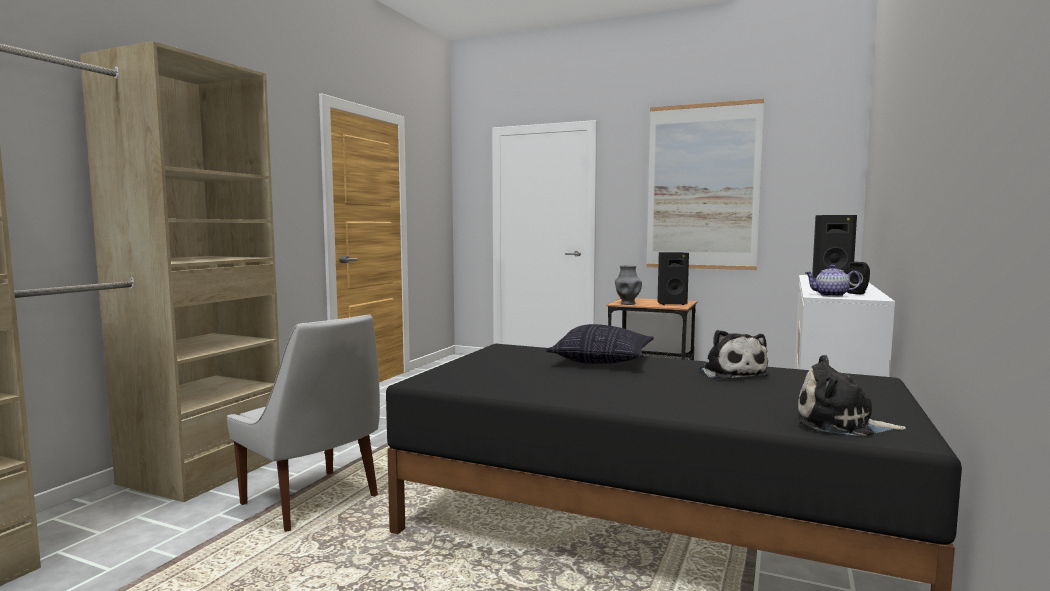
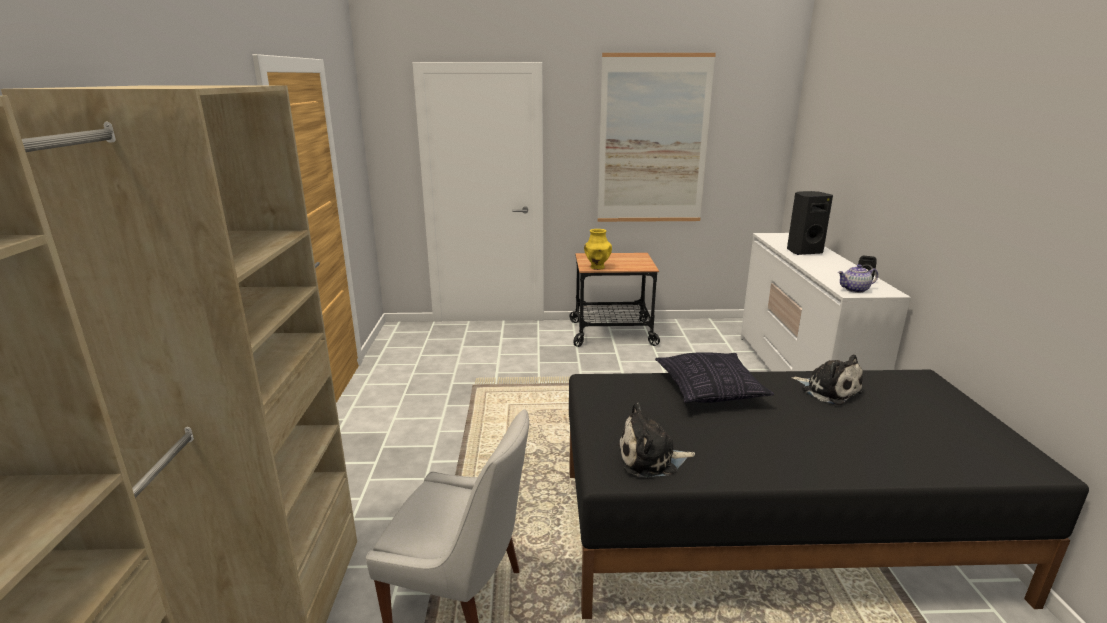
camera: 25 degrees left, 15 degrees up
(627, 304) = (597, 267): grey vase -> yellow vase
(671, 304) = (634, 262): black speaker -> none
(840, 424) = (985, 458): plush toy -> plush toy (651, 459)

